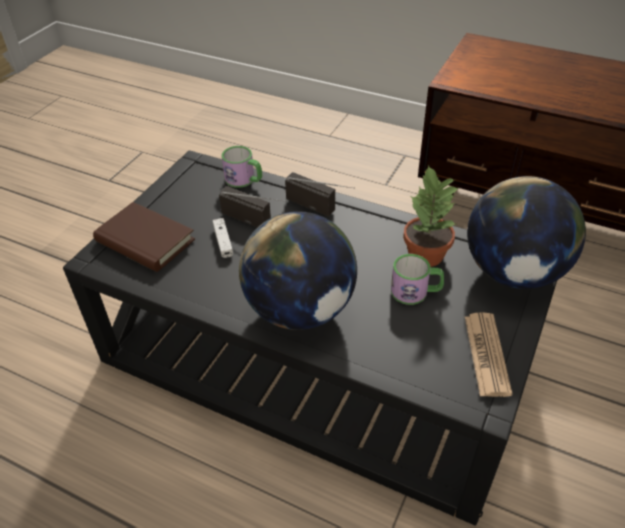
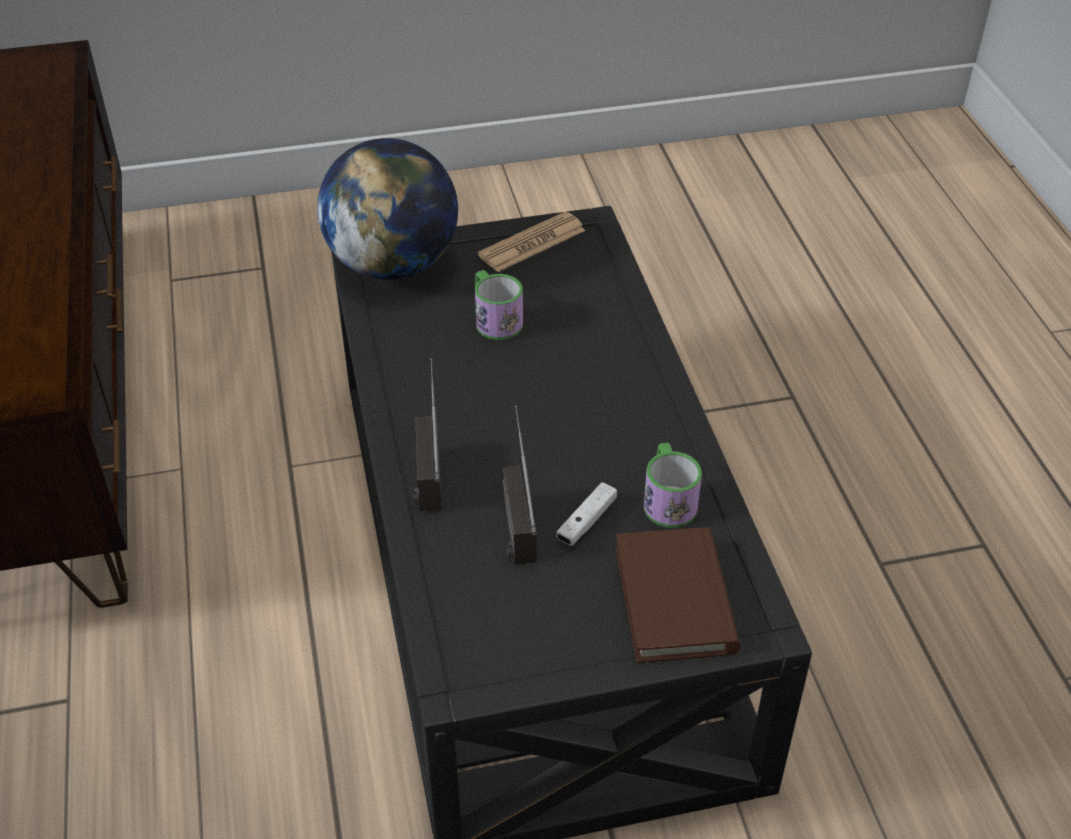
camera: 130 degrees left, 0 degrees up
(244, 180) = (441, 585): mug -> mug (668, 499)
(300, 309) = (617, 383): globe -> none
(425, 254) = (424, 338): potted plant -> none

